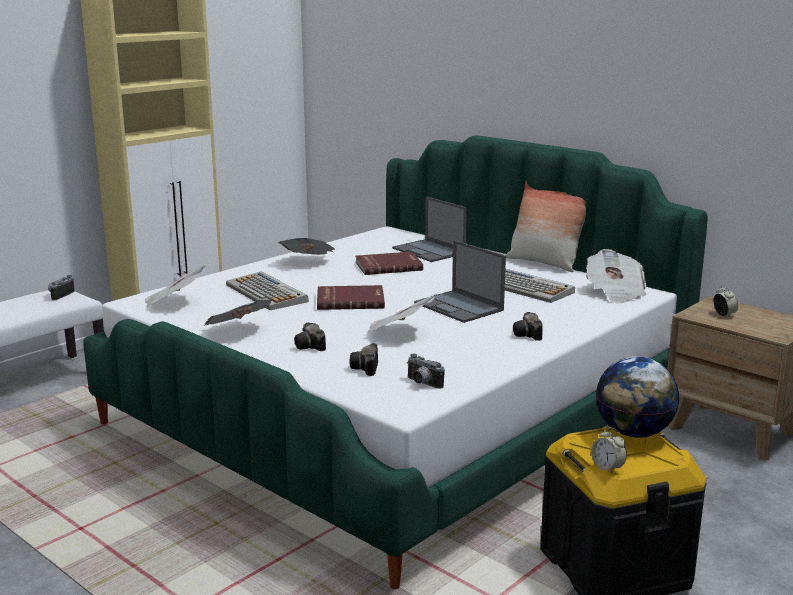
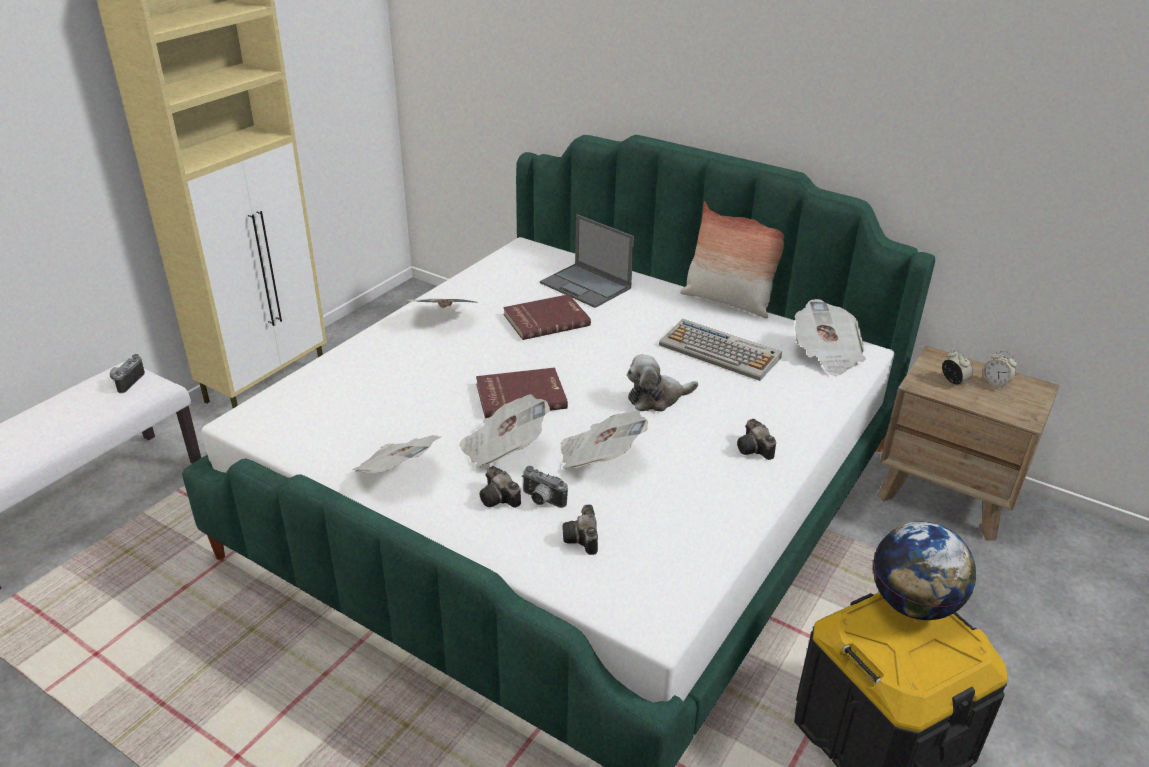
camera: 10 degrees left, 15 degrees up
(174, 303) = (298, 419): newspaper -> newspaper (503, 449)
(267, 293) = (412, 388): keyboard -> none
(422, 384) = (660, 565): camera -> camera (541, 501)
(459, 307) = (657, 398): laptop -> plush toy
(607, 468) = (905, 677): alarm clock -> alarm clock (995, 383)

